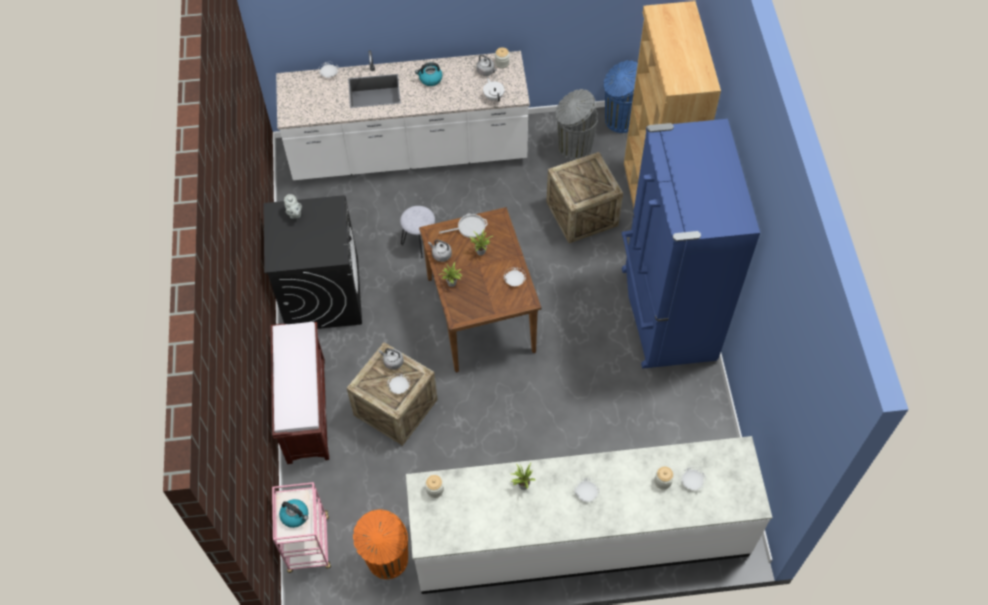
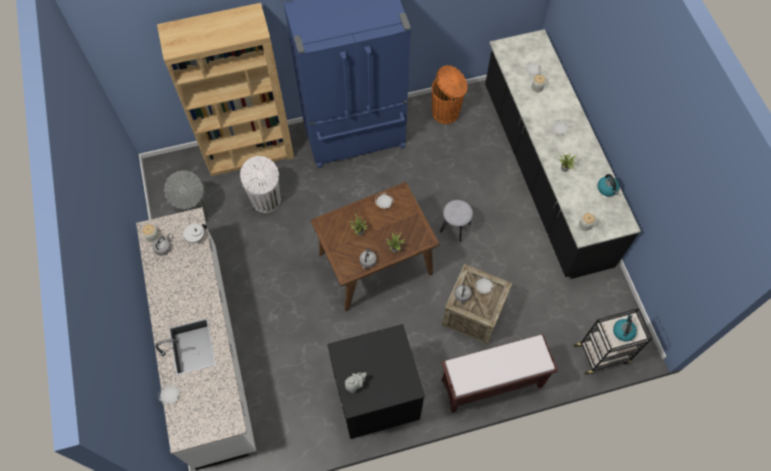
camera: 100 degrees left, 5 degrees up
(309, 545) = (603, 353): pink cart -> black cart
(387, 561) = (598, 295): orange trash can -> orange trash can (446, 113)
(420, 242) = (310, 324): grey stool -> grey stool (455, 228)
(430, 79) = (175, 296): kettle -> kettle (607, 189)
(469, 227) = (336, 244): frying pan -> none
(580, 536) = (544, 173): white counter -> black counter
(582, 214) = (266, 201): crate -> white trash can
(619, 120) = (163, 183): blue trash can -> none

